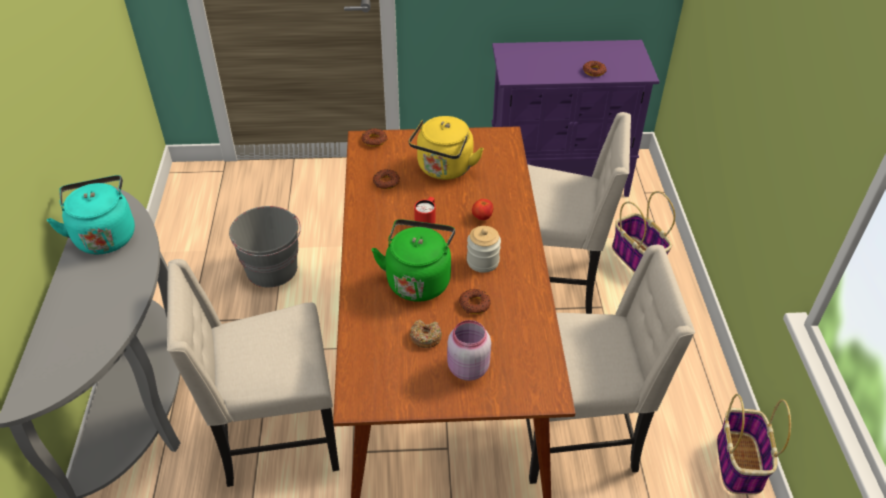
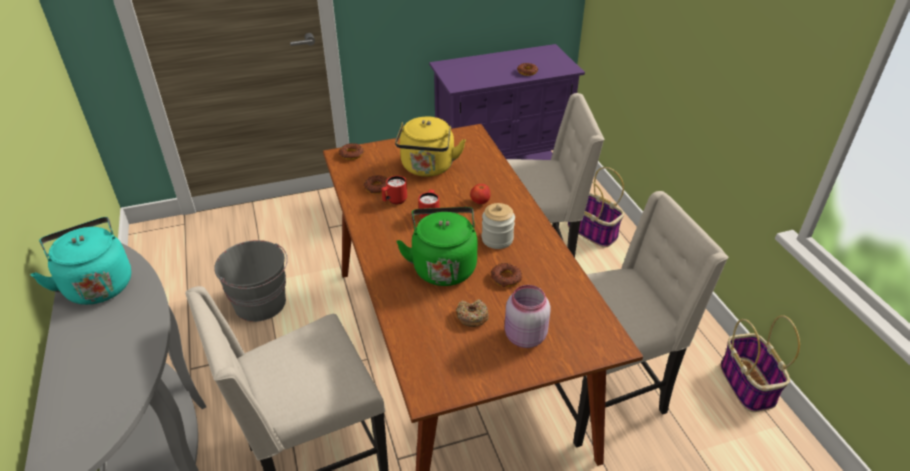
camera: 15 degrees left, 5 degrees down
(397, 200) = (394, 201): none -> red mug

